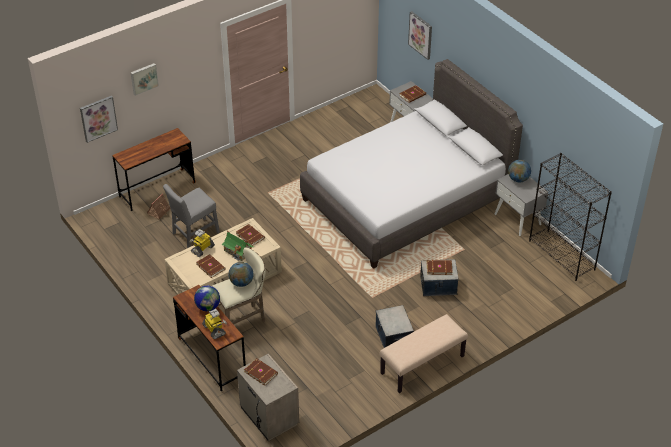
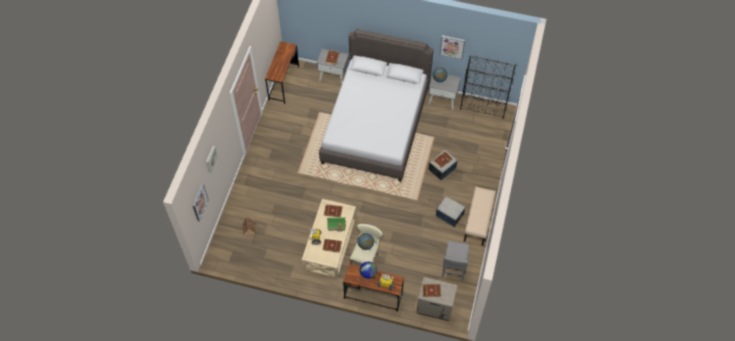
camera: 40 degrees left, 15 degrees up
(157, 189) = (232, 214): brown desk -> brown desk (284, 83)
(194, 234) = (284, 228): grey chair -> grey chair (454, 268)
(420, 35) = (326, 20): picture -> picture (452, 46)

